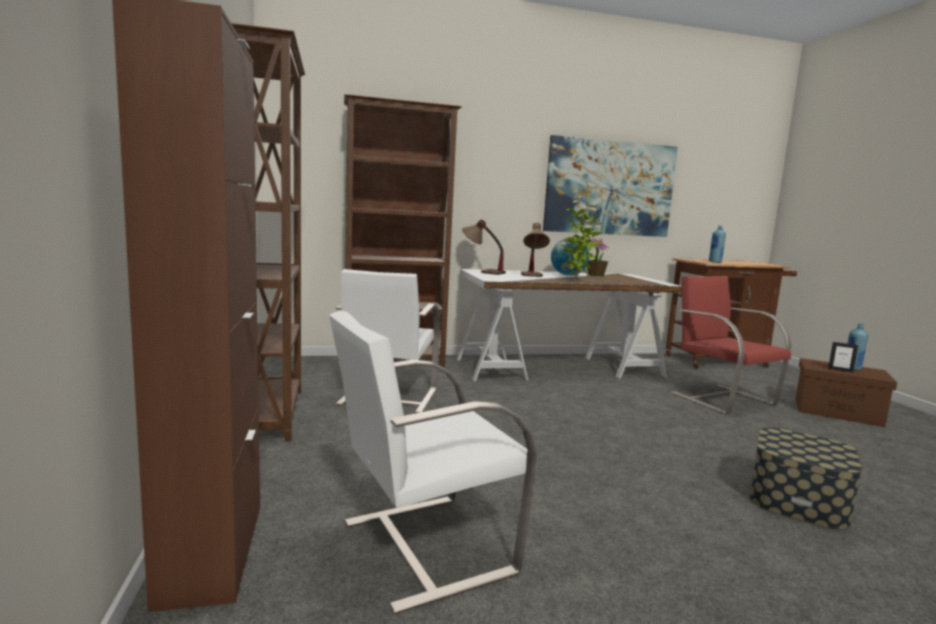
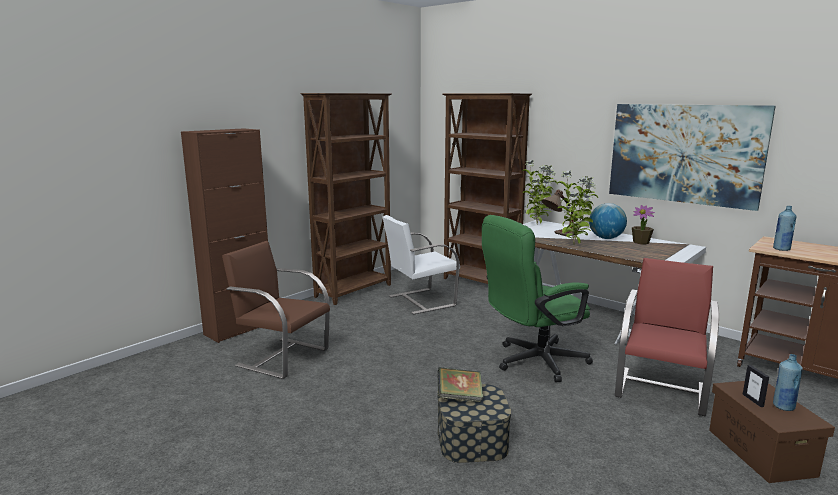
camera: 55 degrees right, 5 degrees up
(423, 546) = (282, 357): white chair -> brown chair
(481, 272) = (537, 225): table lamp -> potted plant
(626, 413) = (532, 362): none -> green office chair
(795, 450) = (459, 397): none -> book

